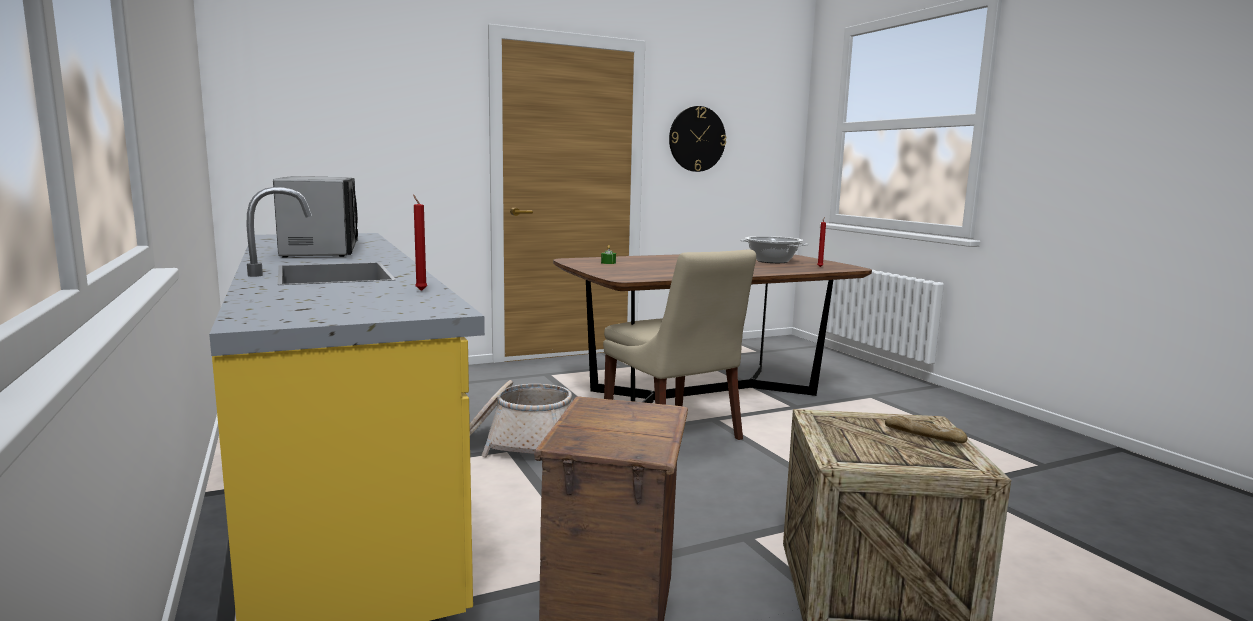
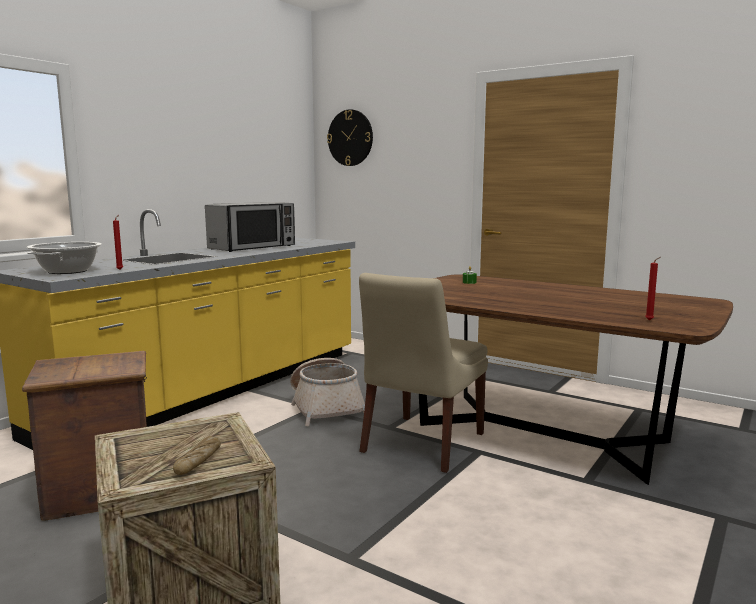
camera: 60 degrees right, 0 degrees up
(697, 139) = (701, 157): wall clock -> wall clock (350, 138)
(772, 261) = (635, 306): cooking pot -> cooking pot (67, 271)

